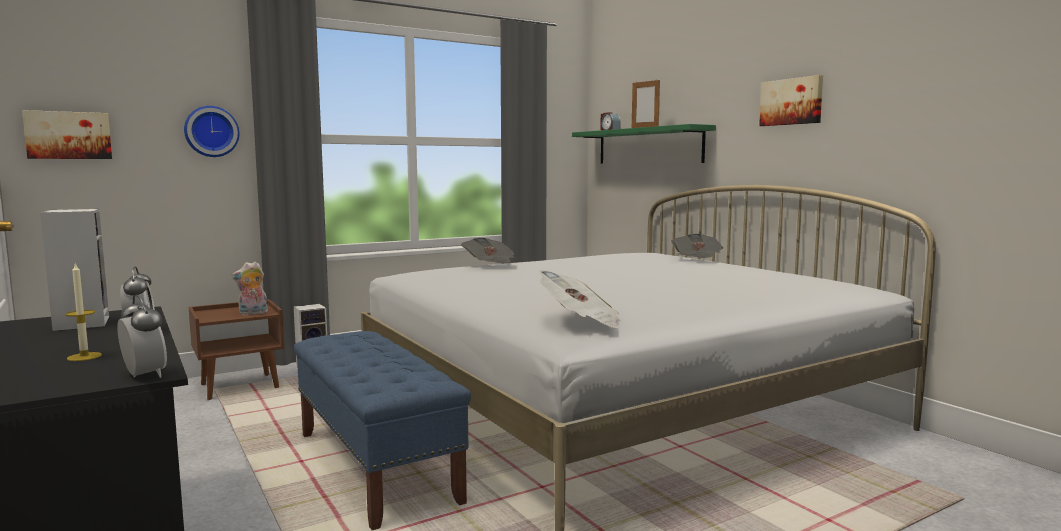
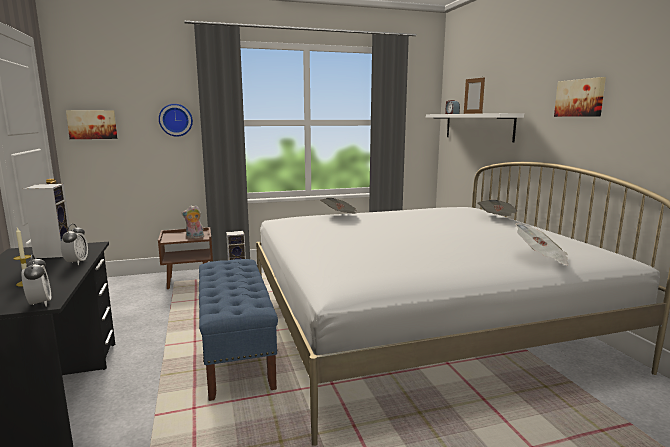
camera: 15 degrees right, 5 degrees up
(581, 321) = (352, 277): newspaper -> newspaper (541, 258)
(648, 146) = (477, 126): green shelf -> white shelf

